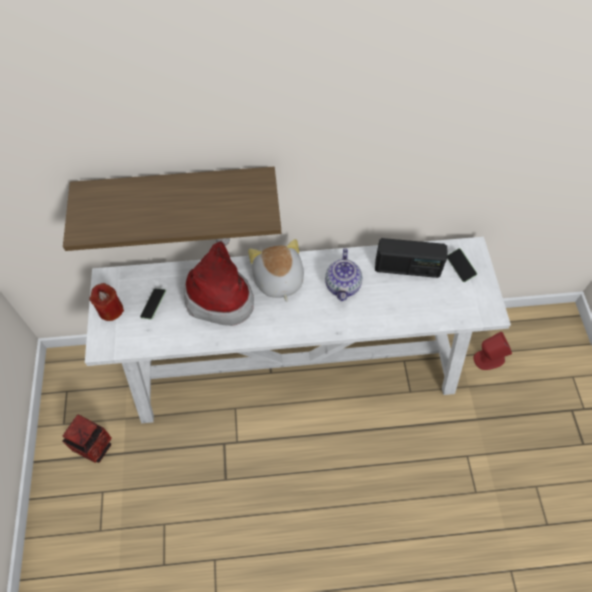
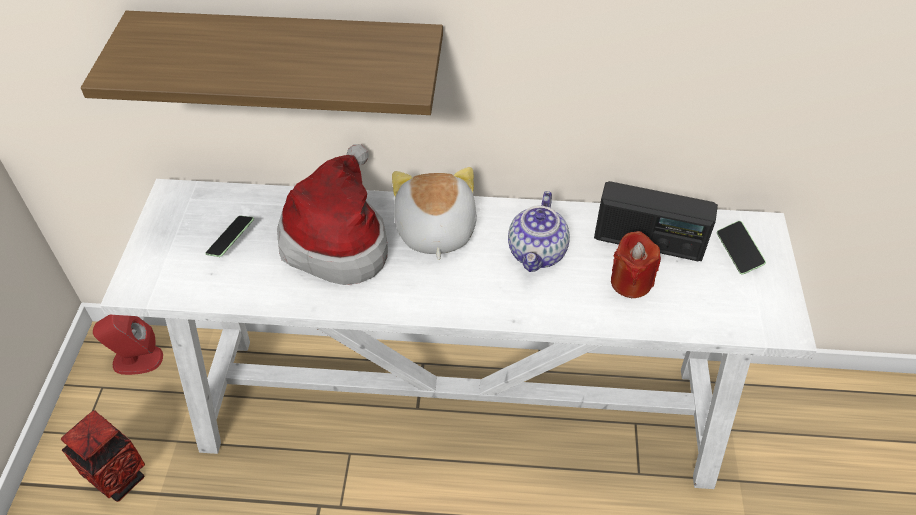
camera: 10 degrees right, 10 degrees down
(110, 310) = (164, 238): red candle -> red candle (630, 282)
(488, 359) = (778, 442): red speaker -> red speaker (137, 360)

